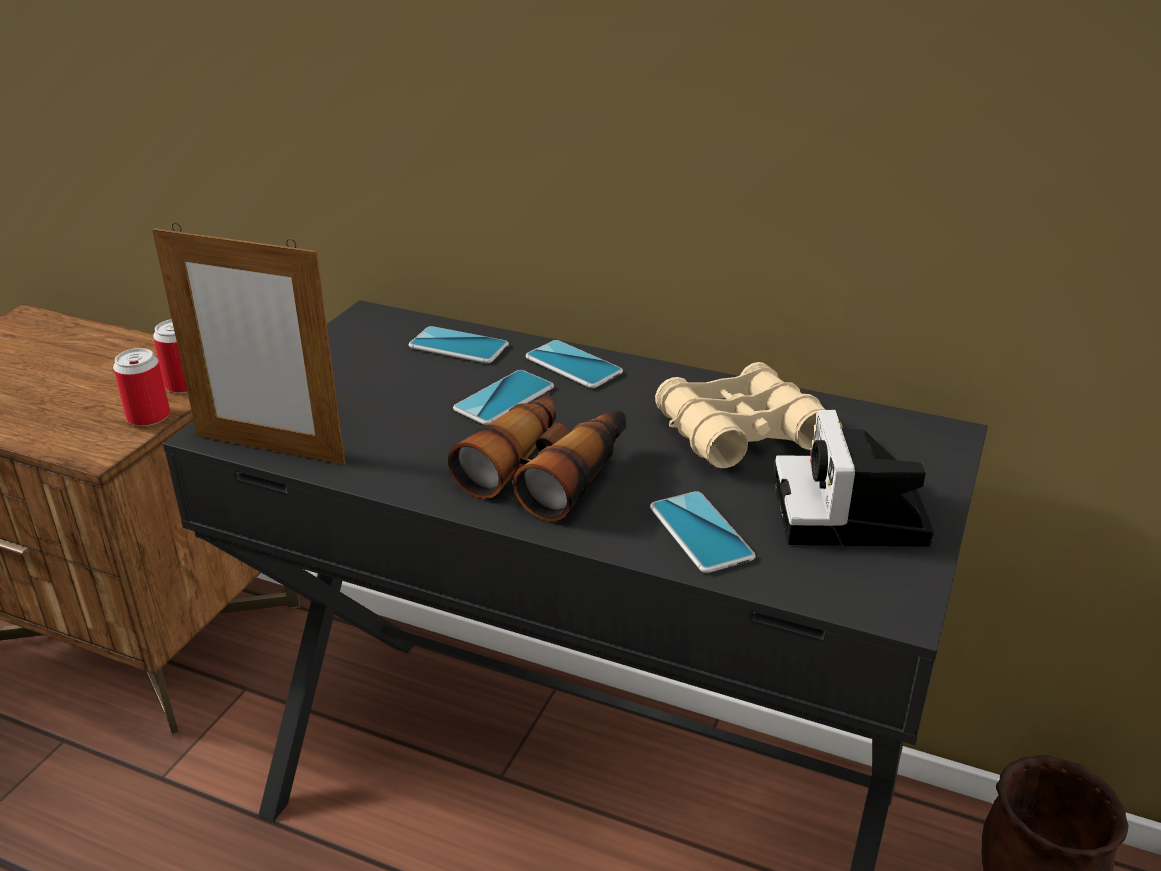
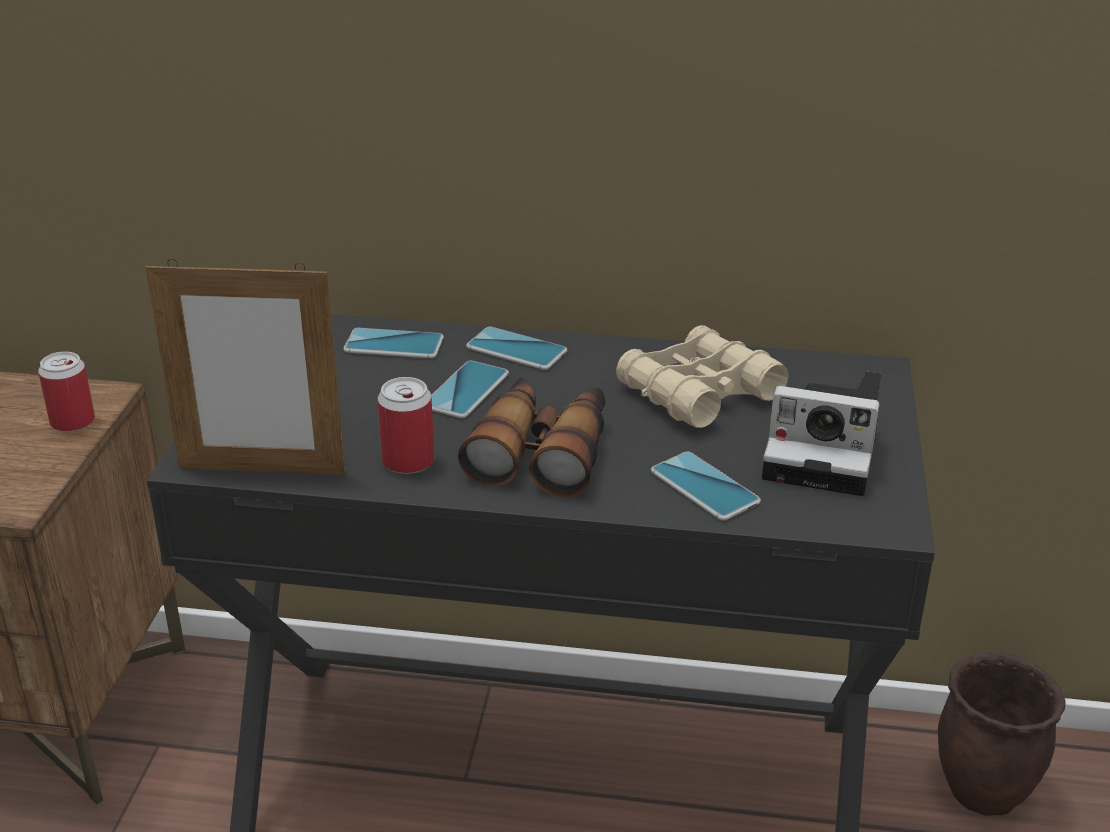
camera: 15 degrees left, 0 degrees up
(148, 417) = (51, 461): can -> can (408, 461)
(852, 516) = (826, 453): camera -> camera turned 60 degrees counterclockwise

